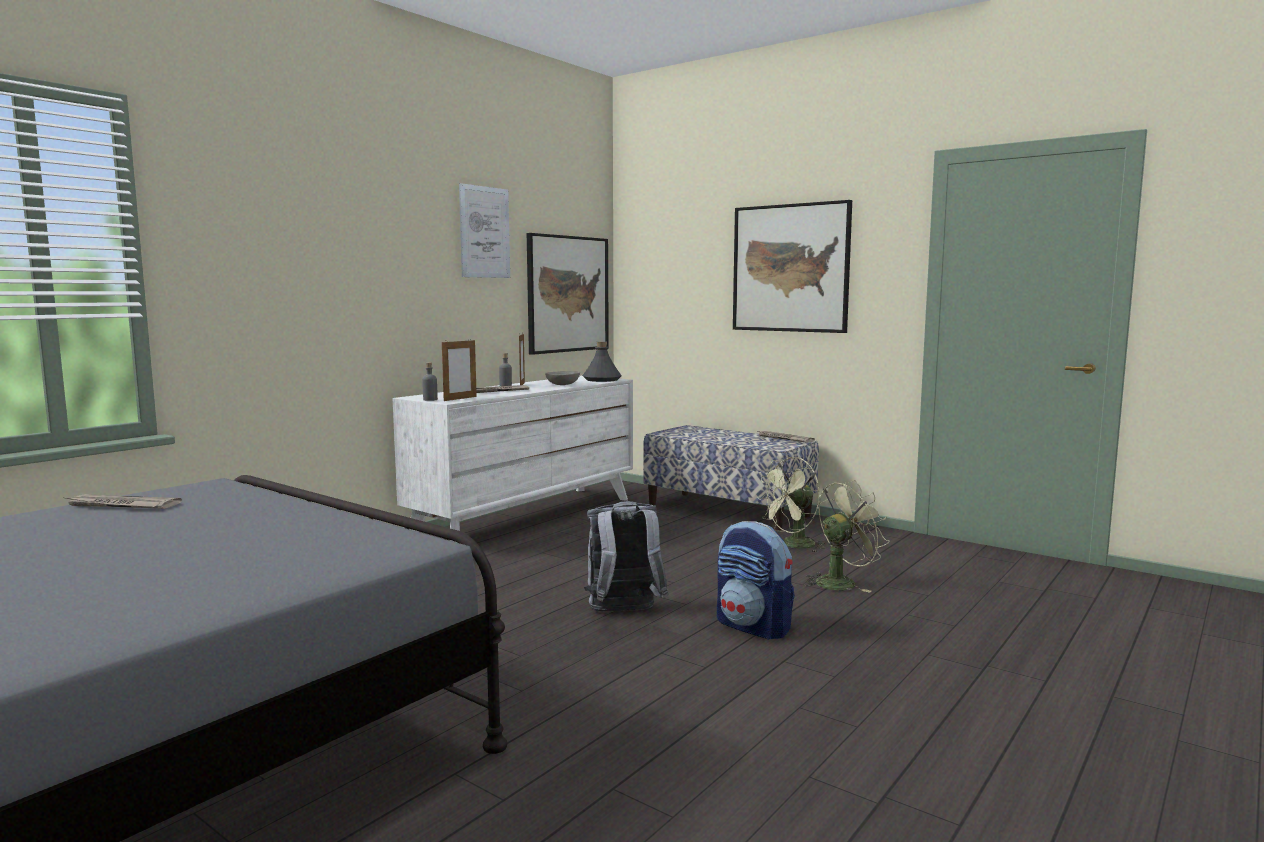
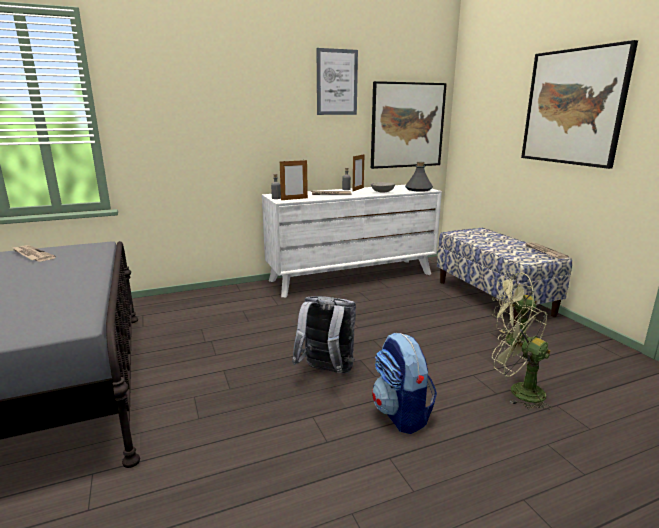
camera: 30 degrees right, 10 degrees up
(841, 582) = (519, 390): green fan -> green fan turned 135 degrees counterclockwise

